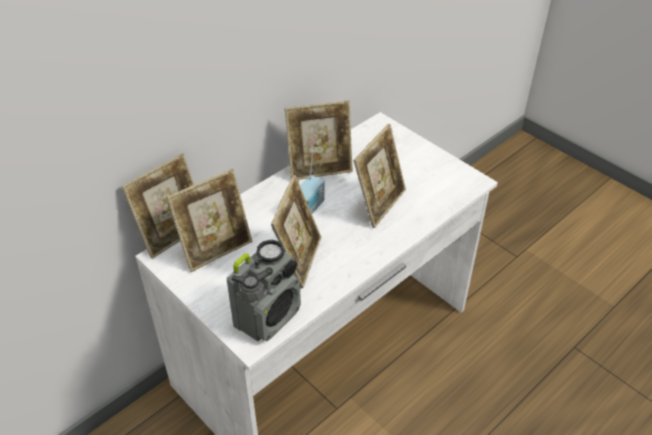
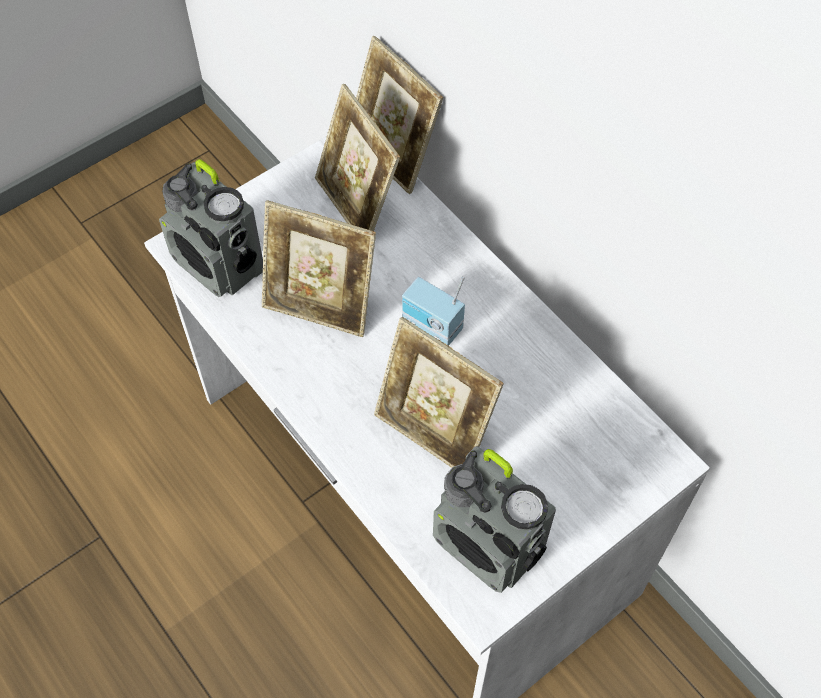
camera: 95 degrees right, 15 degrees up
(320, 168) = (532, 348): picture frame -> none
(442, 181) = (488, 546): none -> radio

